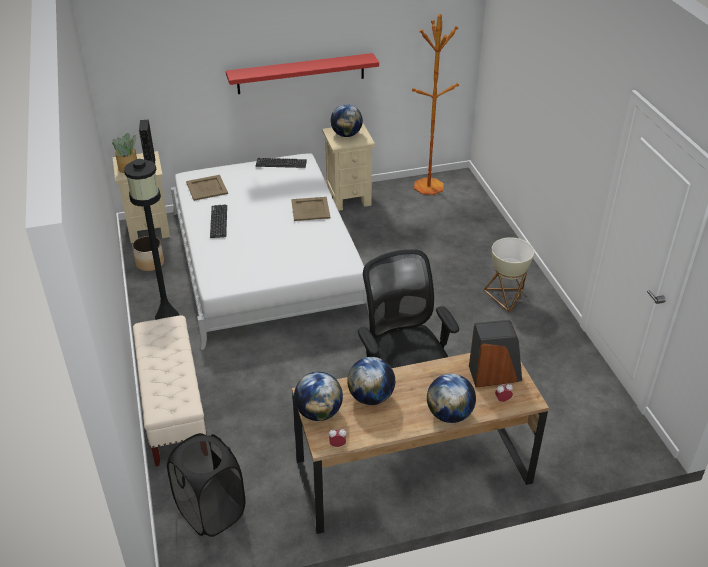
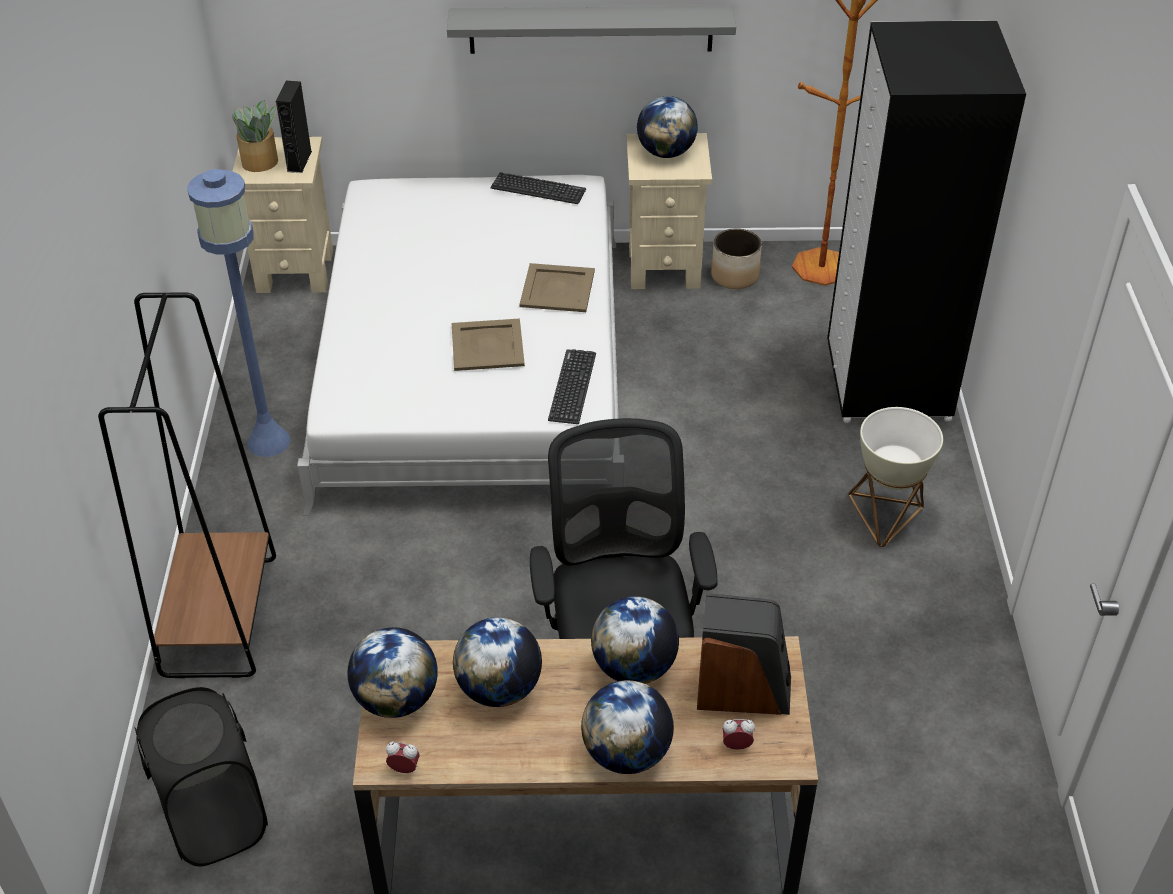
camera: 15 degrees right, 5 degrees up
(150, 263) = (275, 337): planter -> planter (735, 276)
(166, 316) = (268, 441): black floor lamp -> blue floor lamp
(174, 409) = (220, 617): beige bench -> clothes rack
(207, 188) = (392, 217): beige tray -> beige tray (488, 346)
(218, 221) = (387, 287): keyboard -> keyboard (572, 387)
(301, 73) = (591, 29): red shelf -> grey shelf
(436, 374) = (634, 667): none -> globe
(483, 236) = (888, 385): none -> wardrobe

